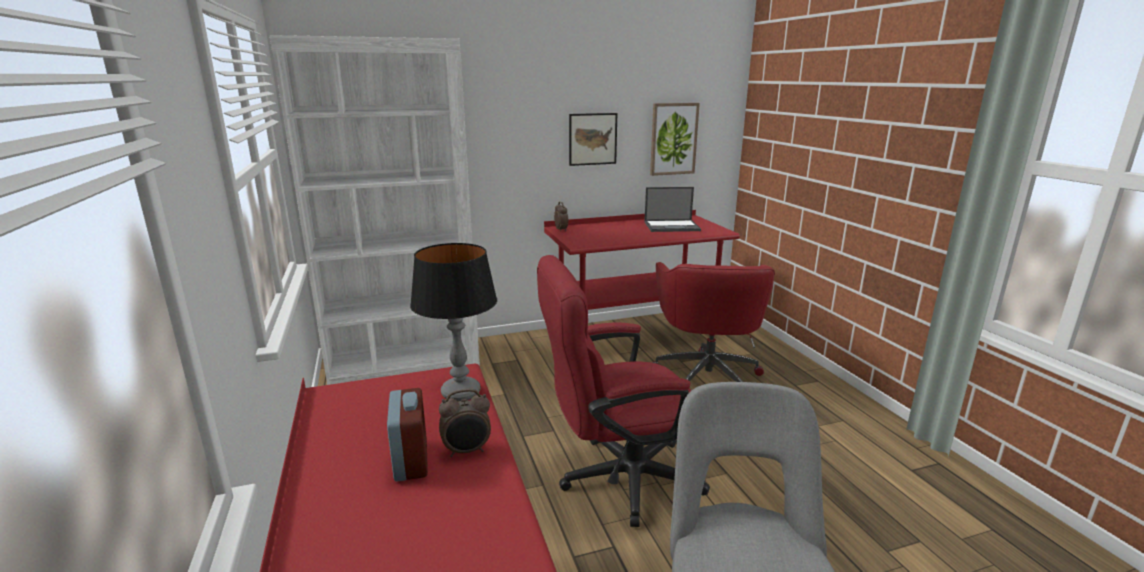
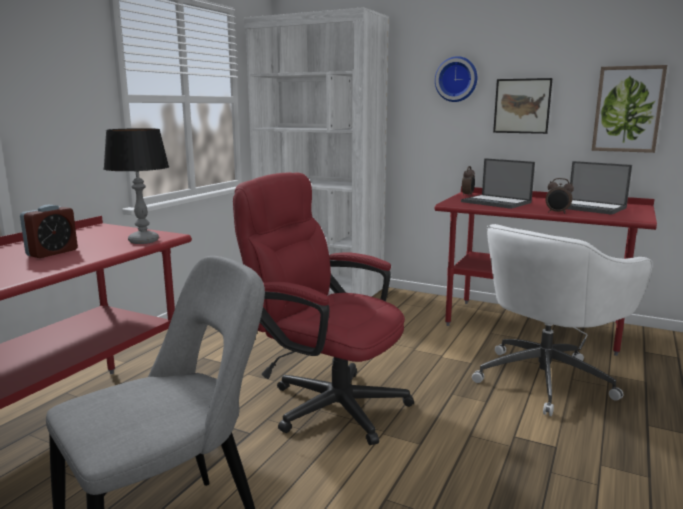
camera: 45 degrees right, 5 degrees down
(467, 451) = (77, 257): alarm clock -> alarm clock (557, 212)
(529, 114) = (456, 79): none -> wall clock
(605, 234) = (497, 202): none -> laptop
(707, 377) = (545, 379): red office chair -> white office chair

